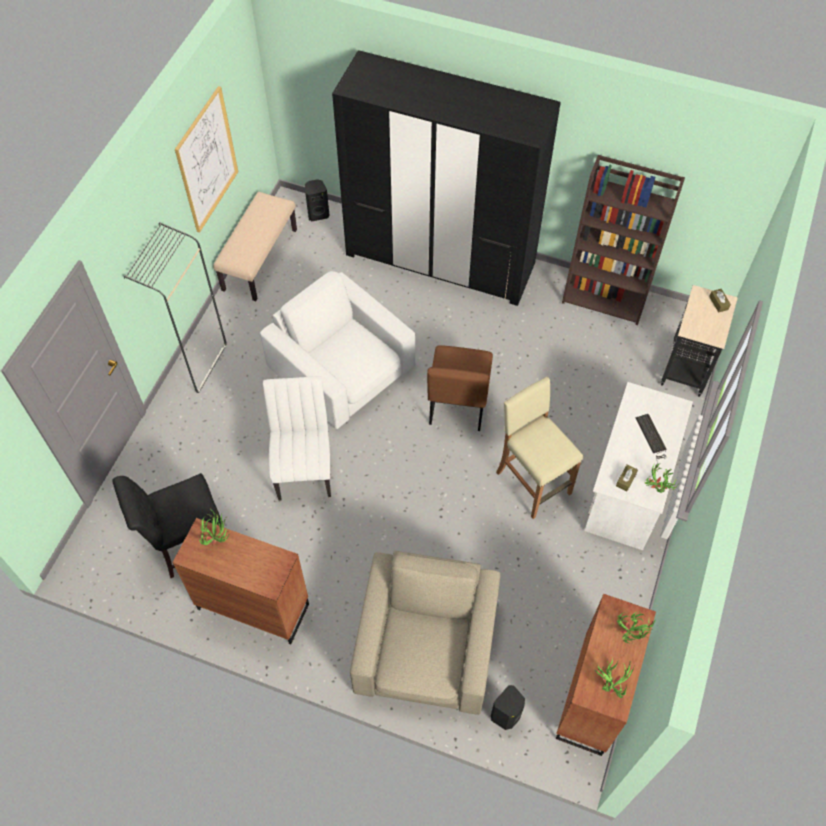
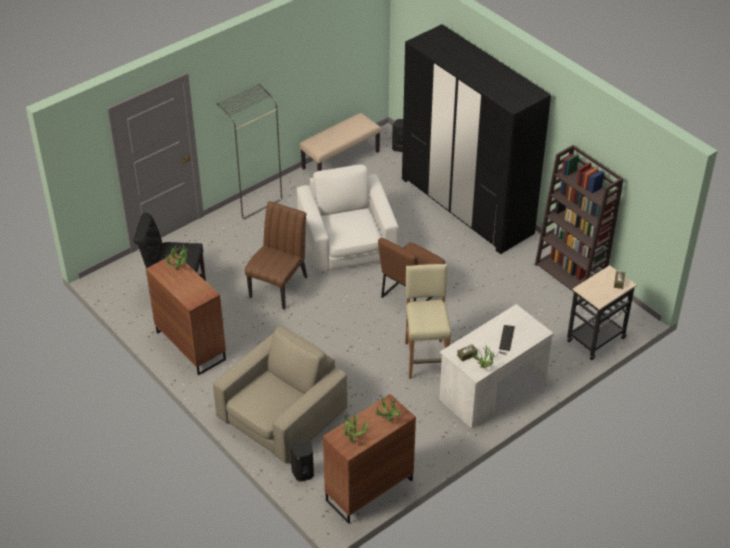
camera: 30 degrees right, 15 degrees down
(207, 160) = (316, 64): picture -> none
(304, 469) = (278, 287): white chair -> brown chair

